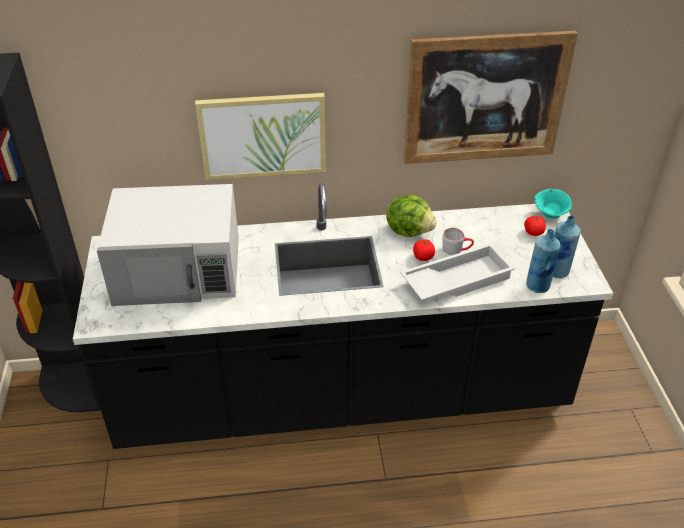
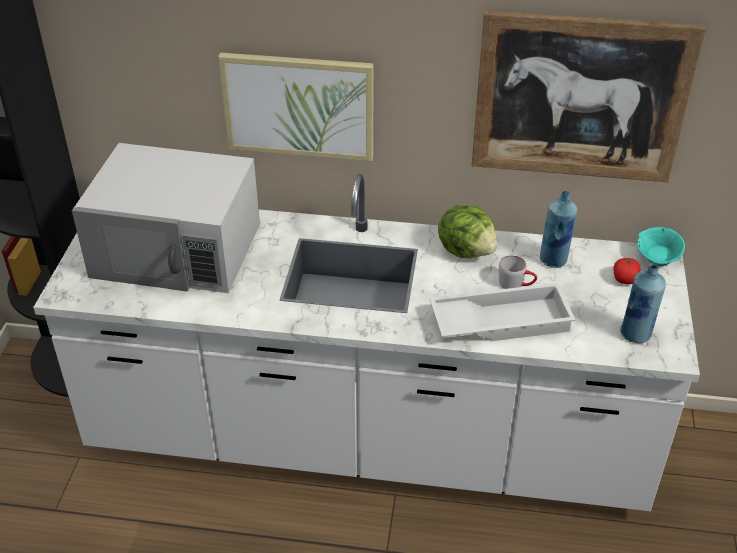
camera: 15 degrees right, 0 degrees up
(342, 395) = (368, 439): black counter -> white counter
(423, 257) = (470, 285): tomato -> none
(538, 286) = (602, 347): blue bottle -> blue bottle (553, 260)

